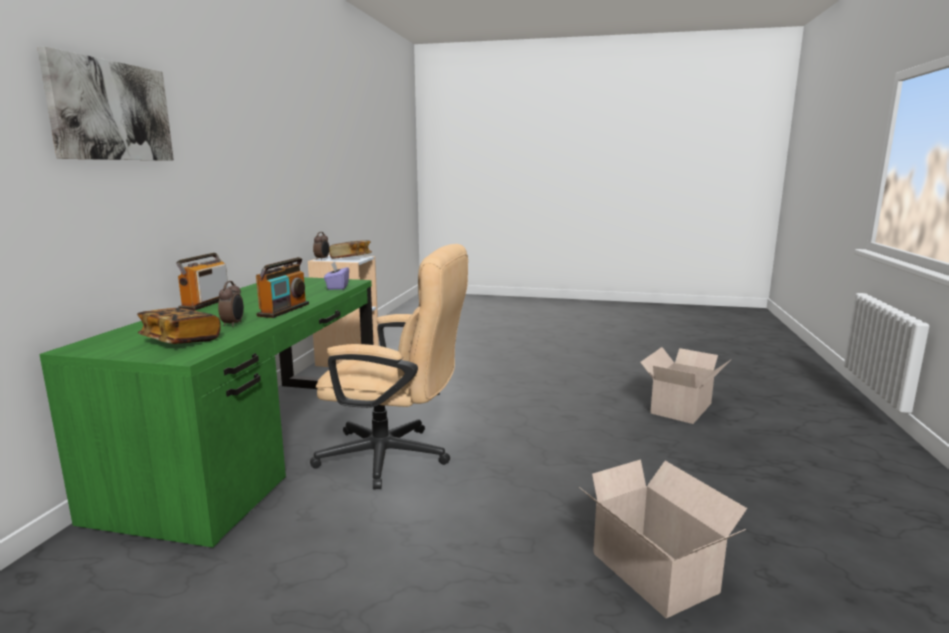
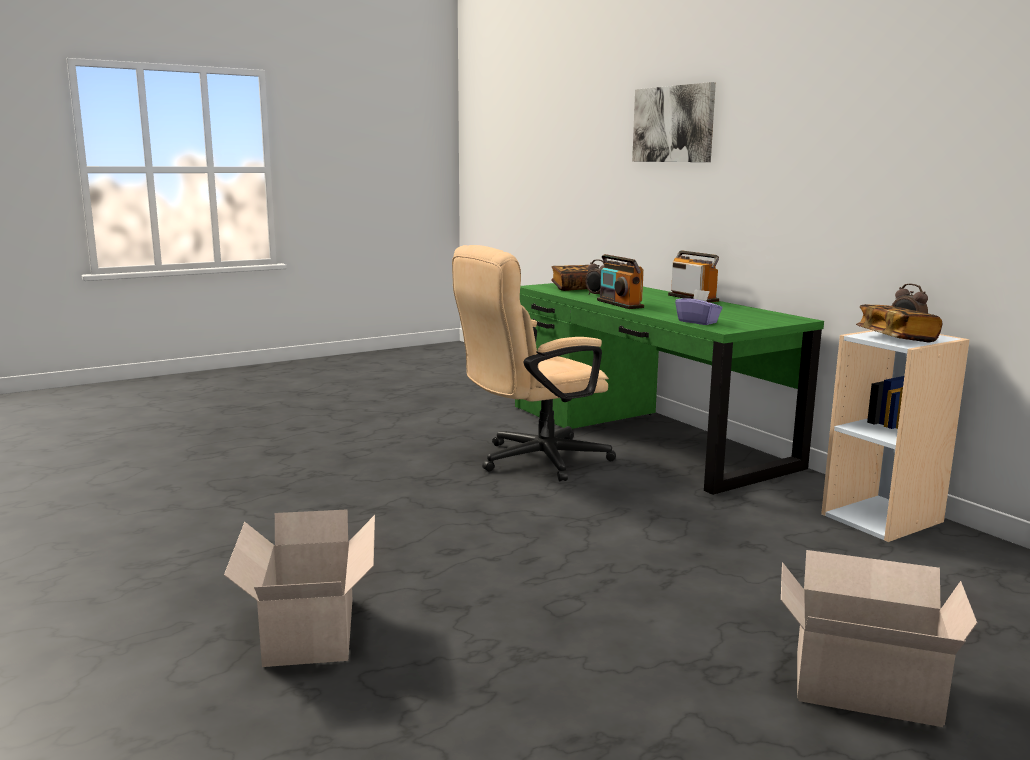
camera: 135 degrees right, 0 degrees up
(655, 575) = (252, 467): cardboard box -> cardboard box (860, 686)

